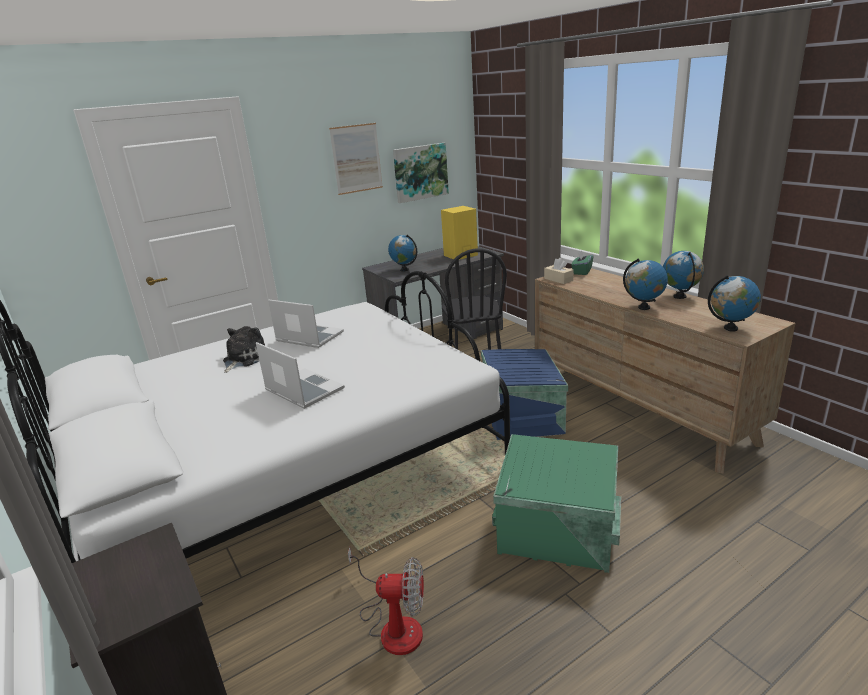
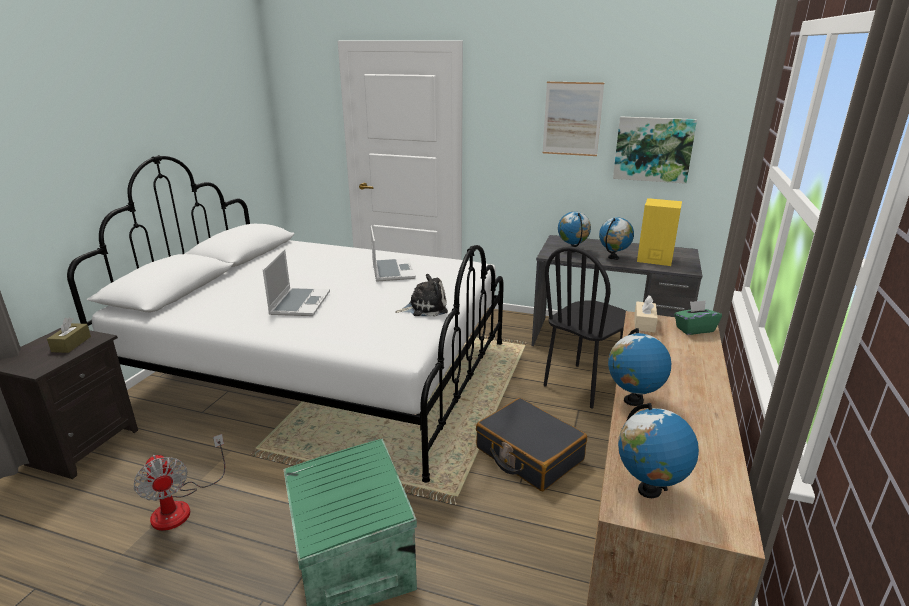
camera: 50 degrees right, 0 degrees up
(139, 563) = (71, 344): none -> brown tissue box
(244, 359) = (332, 266): plush toy -> plush toy (425, 308)
(523, 415) = (528, 454): blue storage box -> black suitcase
(680, 297) = (714, 419): globe -> globe (613, 258)

